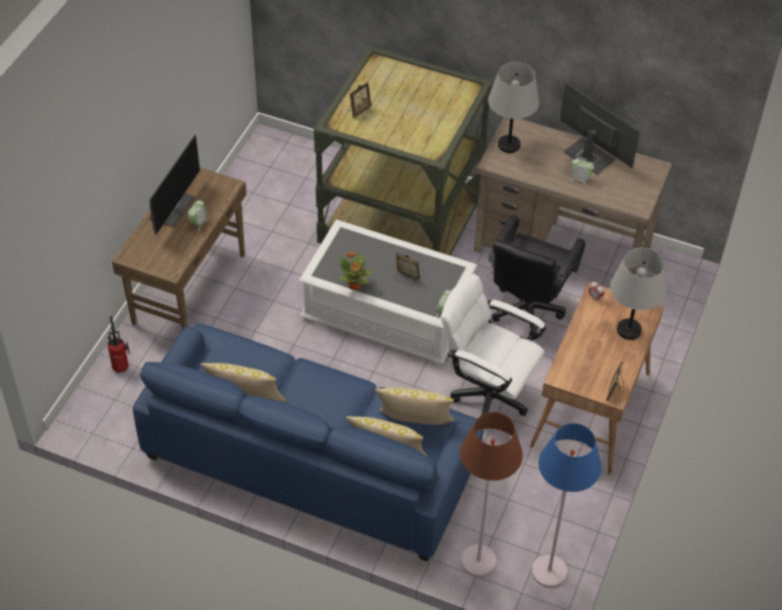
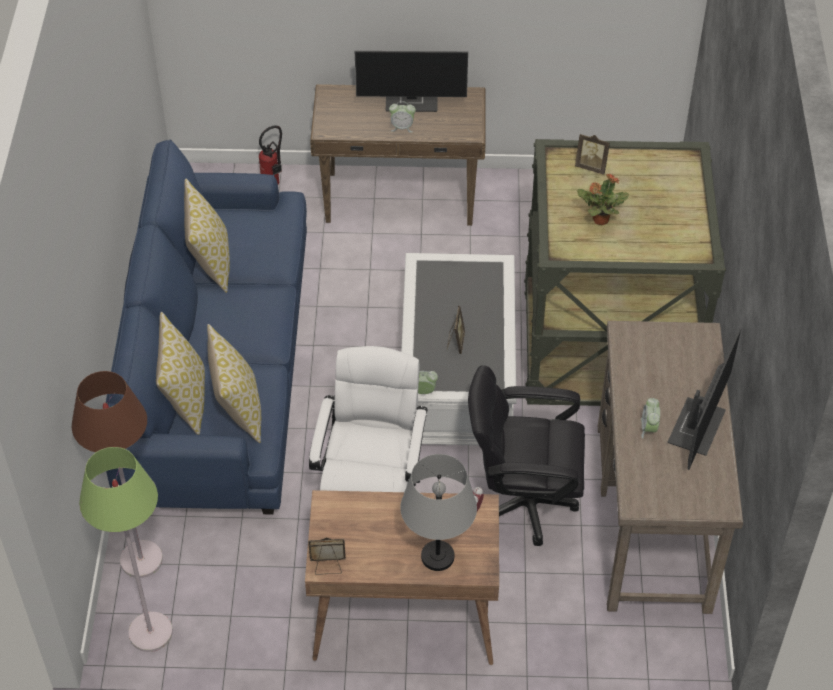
camera: 70 degrees right, 0 degrees up
(354, 286) = (420, 301): potted plant -> potted plant (600, 220)
(509, 145) = (665, 341): grey table lamp -> none
(549, 571) = (151, 632): blue floor lamp -> green floor lamp

